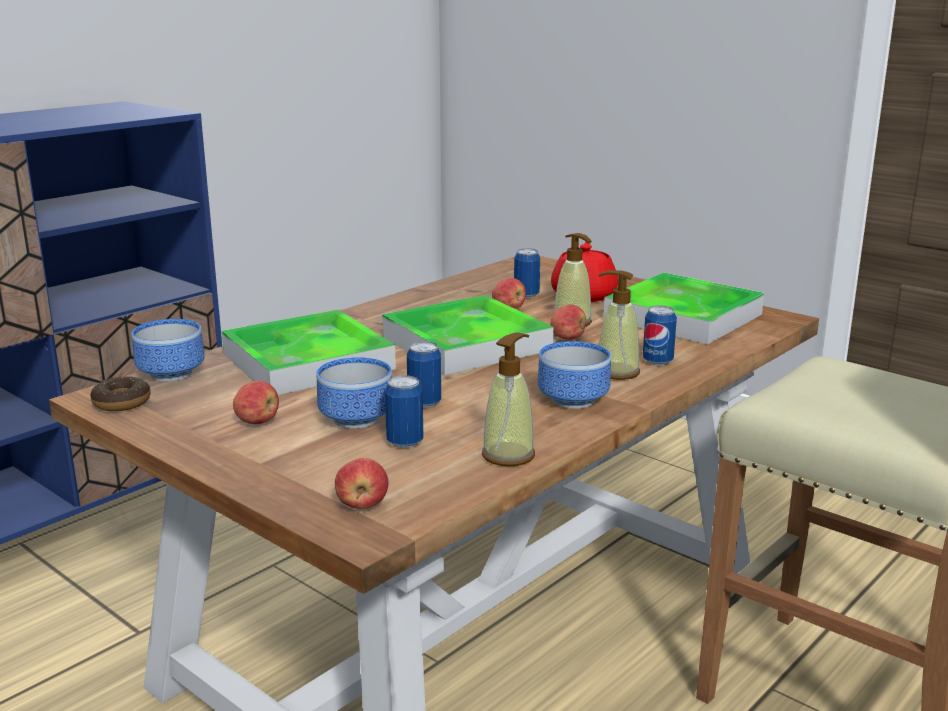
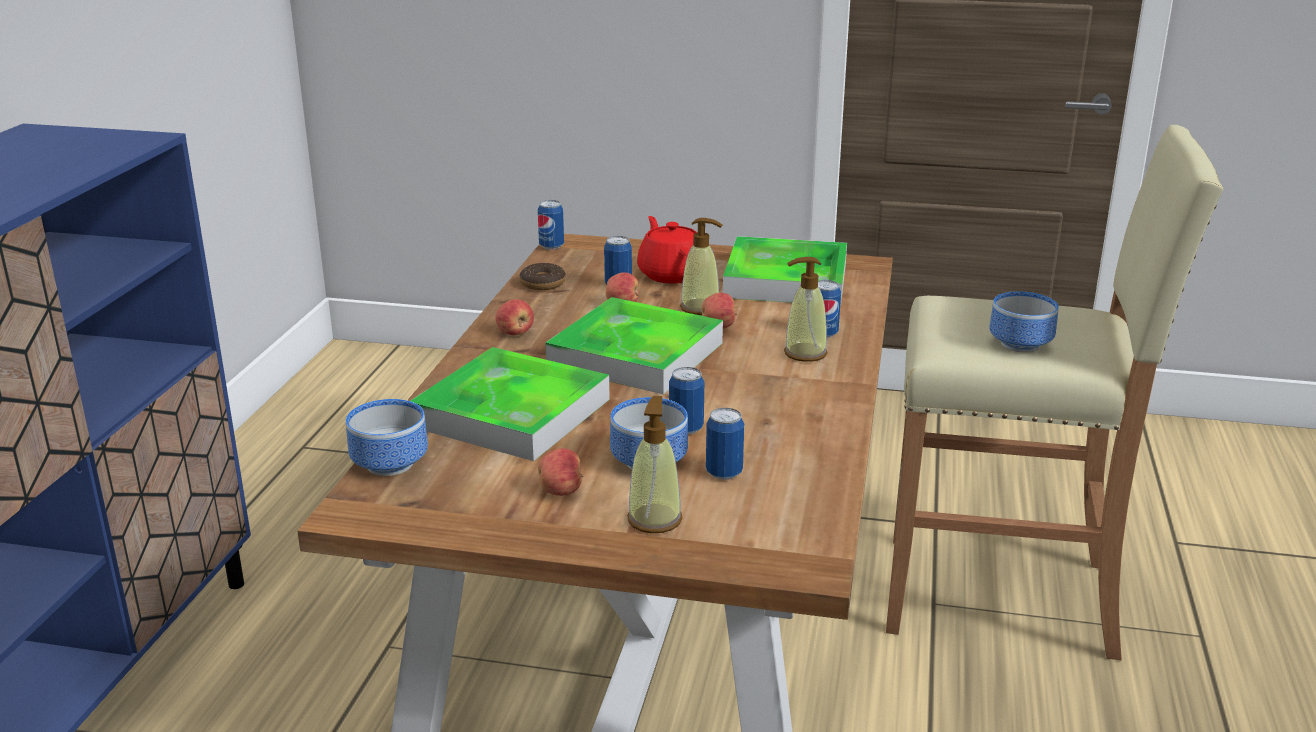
camera: 30 degrees left, 5 degrees up
(122, 402) = (389, 511): donut -> donut (543, 284)
(362, 505) = (772, 542): apple -> apple (515, 333)
(508, 455) = (824, 460): soap dispenser -> soap dispenser (654, 519)
(513, 261) = (551, 246): none -> can
(574, 401) = (808, 392): bowl -> bowl (1022, 345)

